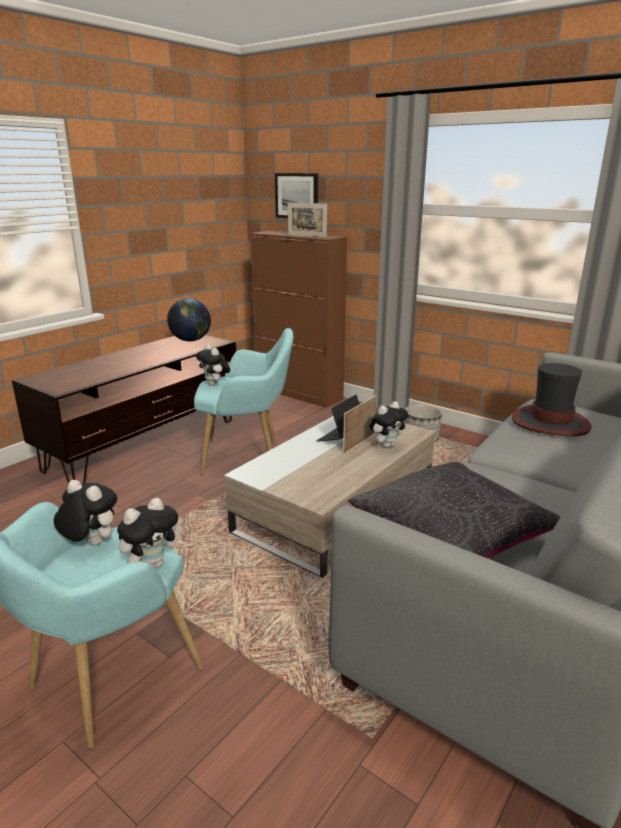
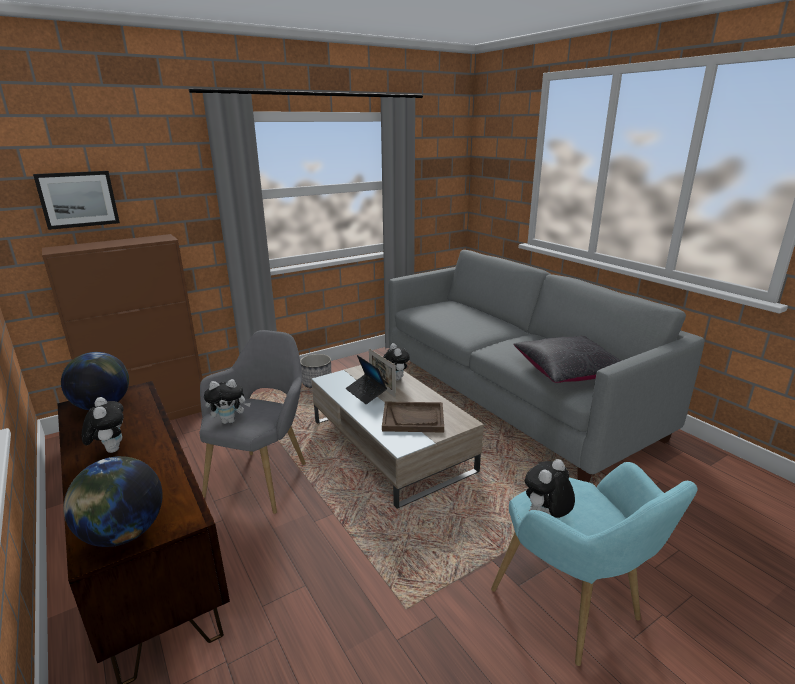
camera: 70 degrees left, 0 degrees up
(48, 380) = (123, 534): none -> globe
(152, 565) = (579, 485): plush toy -> plush toy (110, 449)
(247, 456) = (263, 476): turquoise armchair -> grey armchair
(304, 470) = (413, 418): none -> brown tray
(307, 236) = (137, 242): picture frame -> none
(549, 422) = (445, 316): hat -> none

